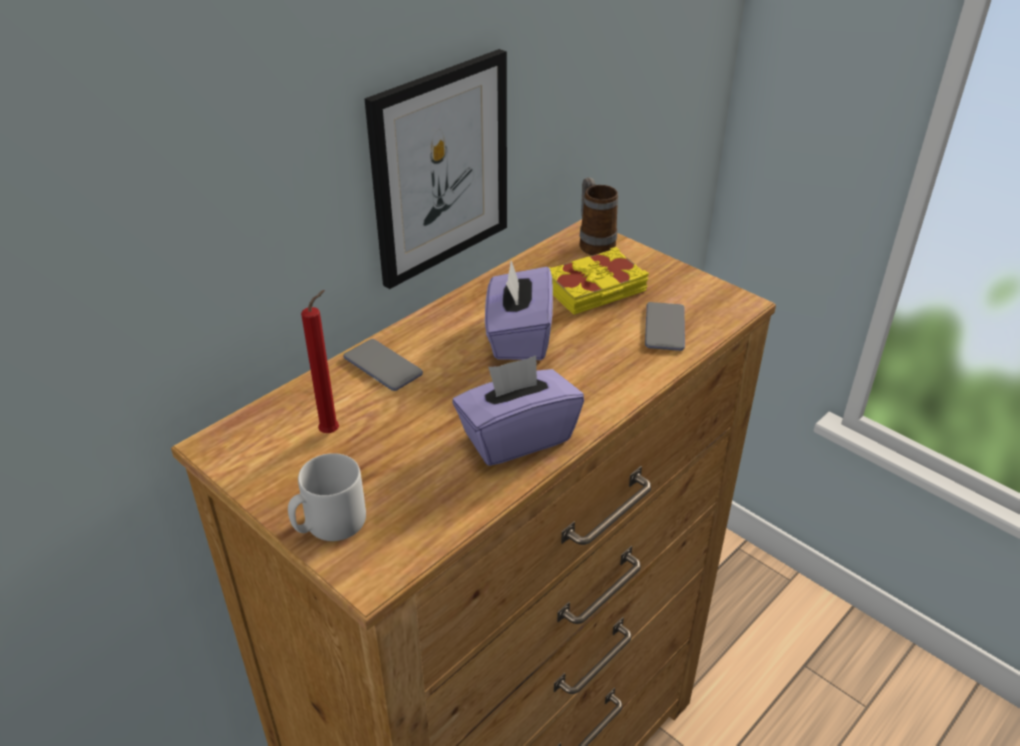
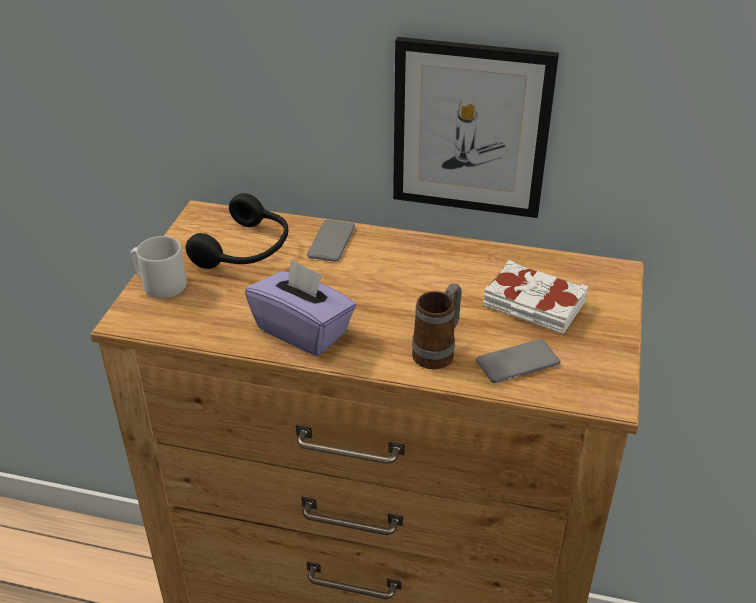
camera: 60 degrees right, 0 degrees up
(332, 431) = (246, 250): red candle -> black headphones
(518, 337) = (424, 288): purple tissue box -> none
(594, 243) = (605, 280): mug -> mug (438, 351)
(595, 289) = (533, 305): yellow book -> white book

